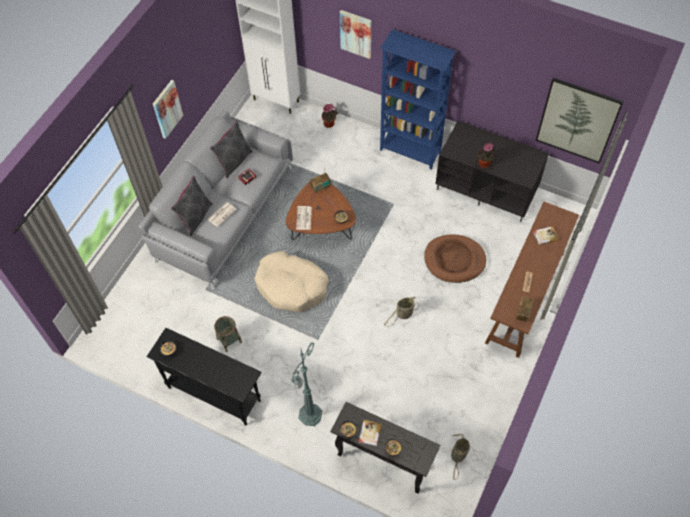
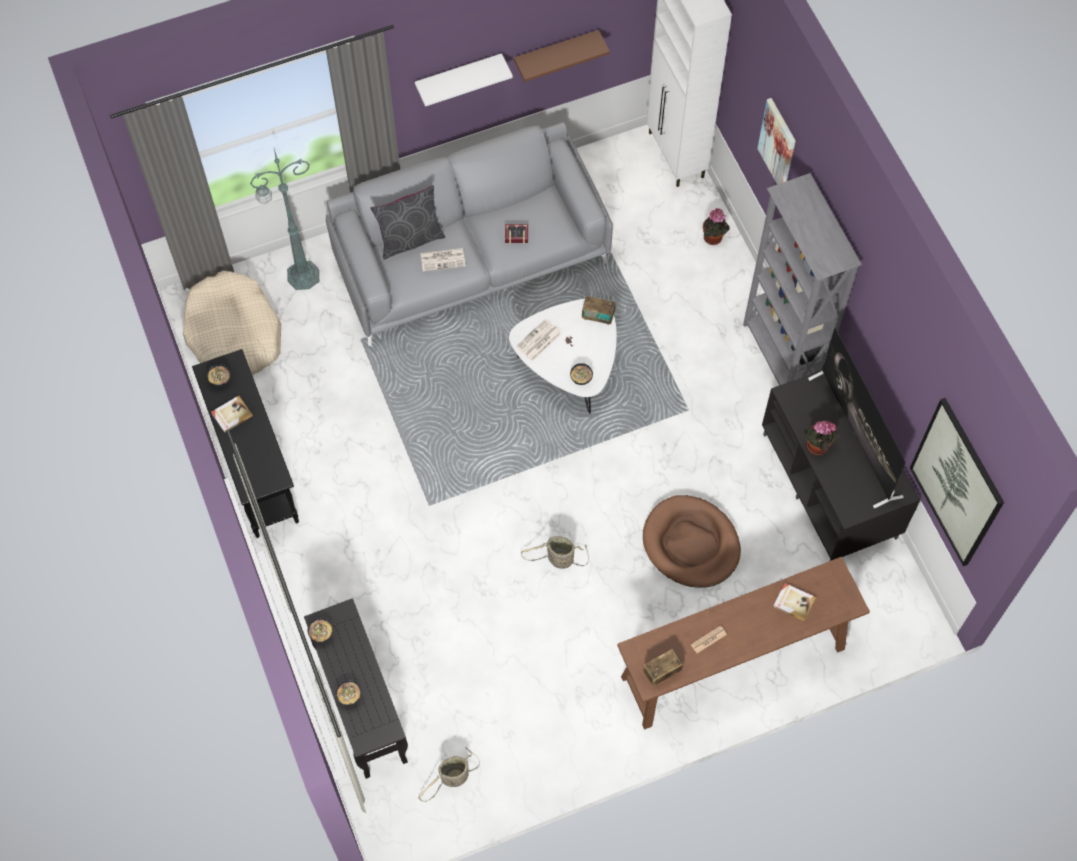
camera: 40 degrees right, 5 degrees up
(167, 109) = (458, 77): picture -> white shelf
(203, 69) = (556, 53): none -> brown shelf
(229, 340) = (330, 422): basket -> none
(234, 161) = (521, 201): grey pillow -> none
(292, 286) = (461, 416): beige dog bed -> beige dog bed (234, 333)
(309, 416) = (334, 586): green floor lamp -> green floor lamp (301, 276)
(321, 227) = (569, 369): brown coffee table -> white coffee table
(369, 433) = (342, 656): book -> book (231, 414)
(410, 152) = (780, 357): blue bookcase -> grey bookcase
(496, 148) = (855, 437): none -> television

